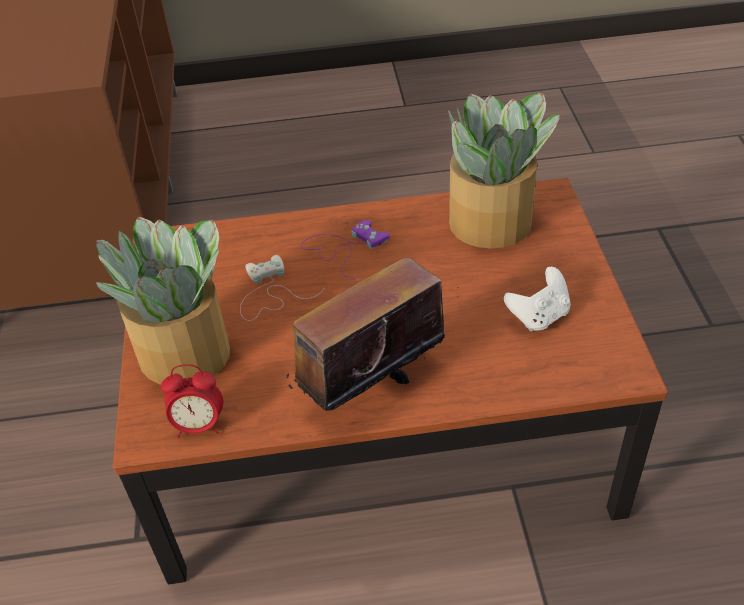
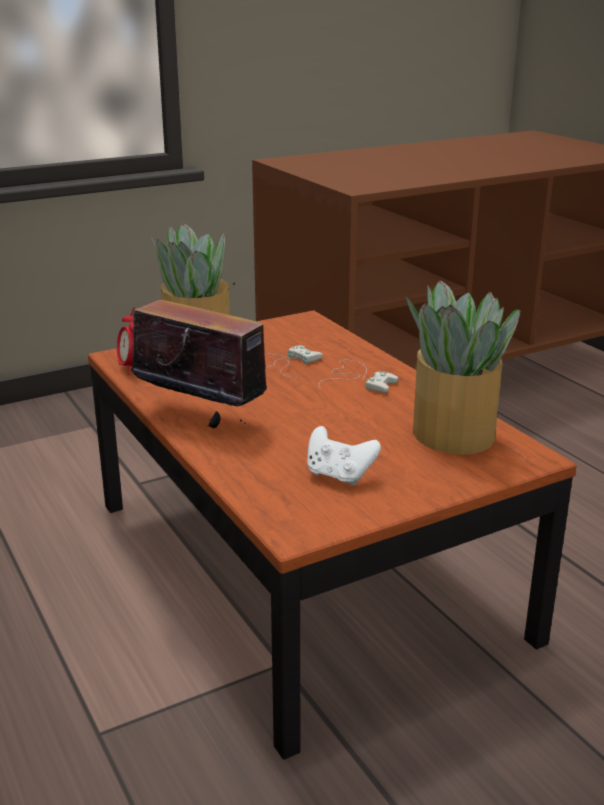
camera: 65 degrees right, 20 degrees down
(344, 249) = (357, 379): purple game controller -> white game controller

